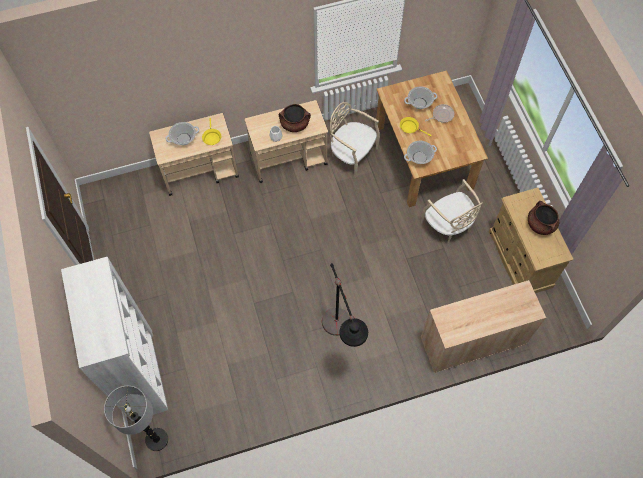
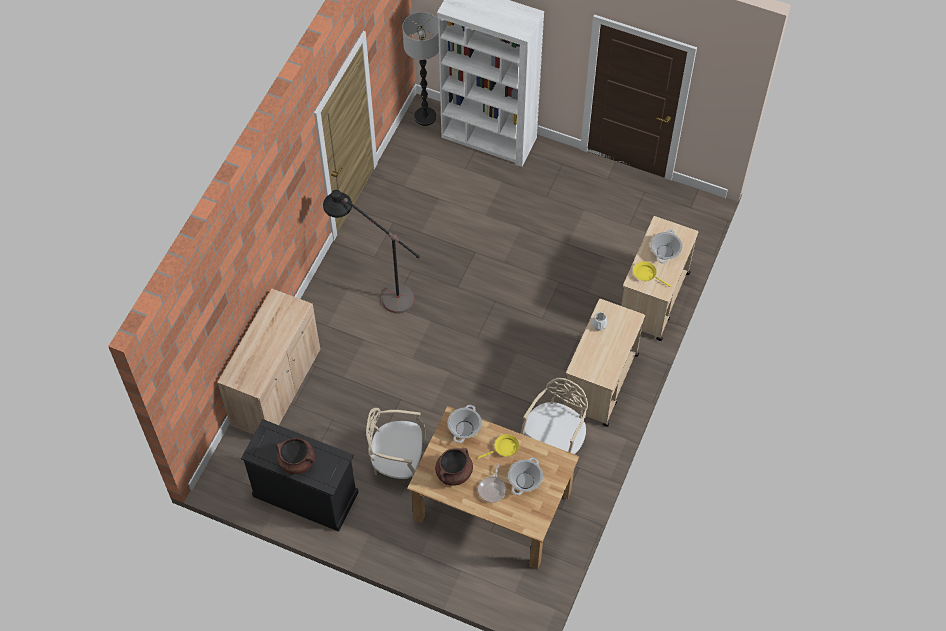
camera: 130 degrees right, 5 degrees down
(295, 124) = (600, 351): brown cooking pot -> brown cooking pot (454, 473)
(352, 154) = (554, 442): beige chair -> beige chair turned 45 degrees counterclockwise
(519, 259) = (305, 494): beige dresser -> black dresser

